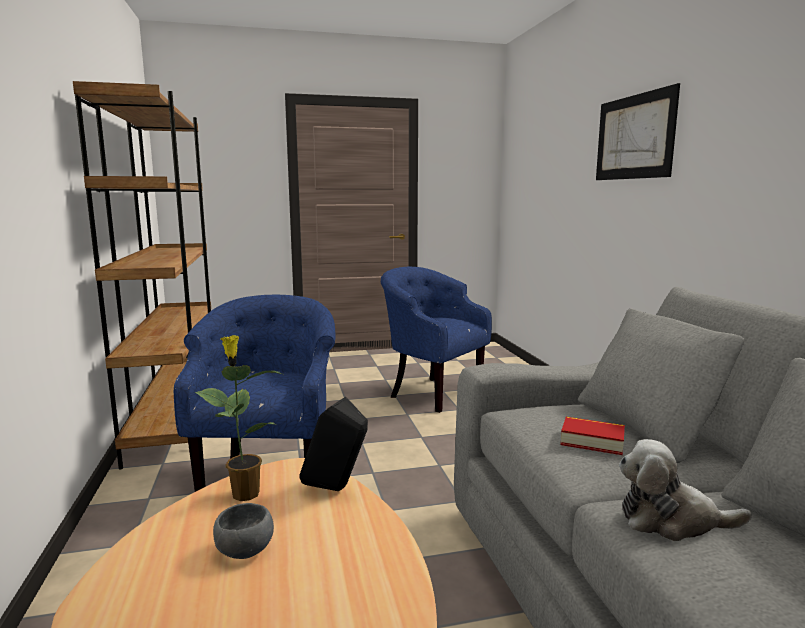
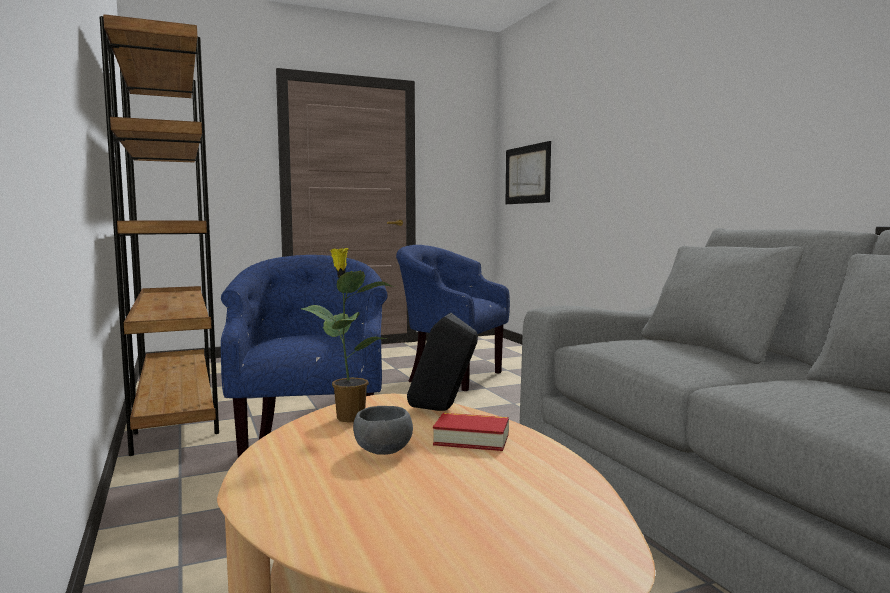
camera: 10 degrees left, 5 degrees down
(592, 441) = (677, 353): book -> book (471, 439)
(634, 137) = (646, 109): picture -> picture (527, 174)
(671, 520) = (779, 389): plush toy -> none

